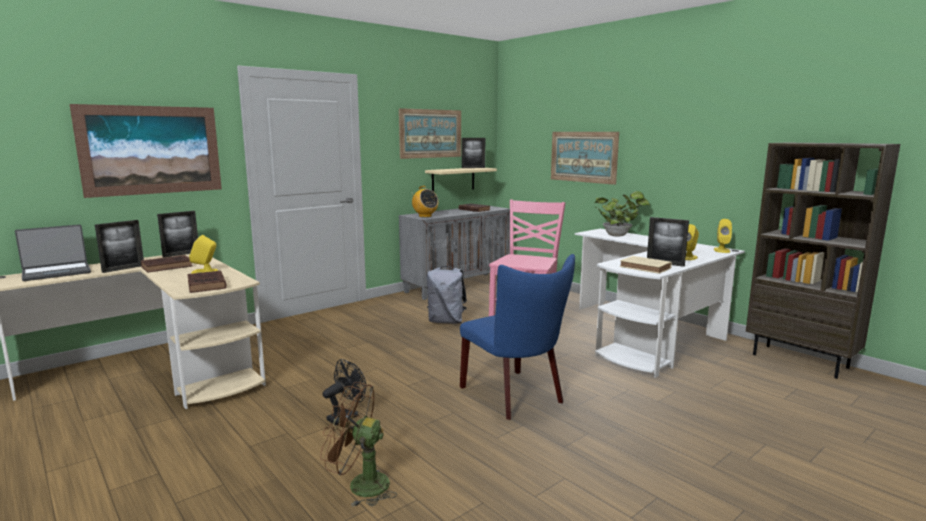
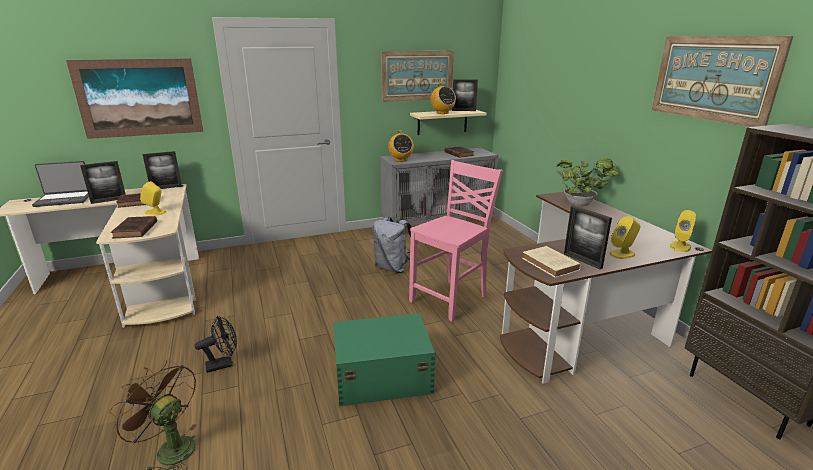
camera: 20 degrees right, 10 degrees up
(457, 169) = (442, 113): none -> radio
(516, 396) = (381, 376): blue chair -> green storage box
(583, 157) = (566, 109): picture -> picture (713, 78)
(649, 334) = (584, 320): white desk -> brown desk

